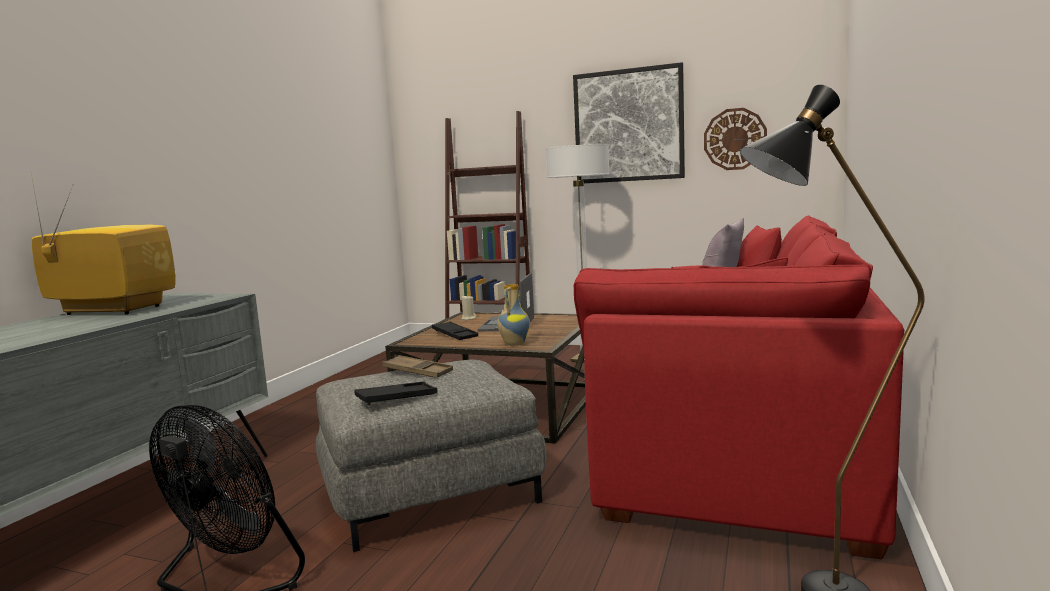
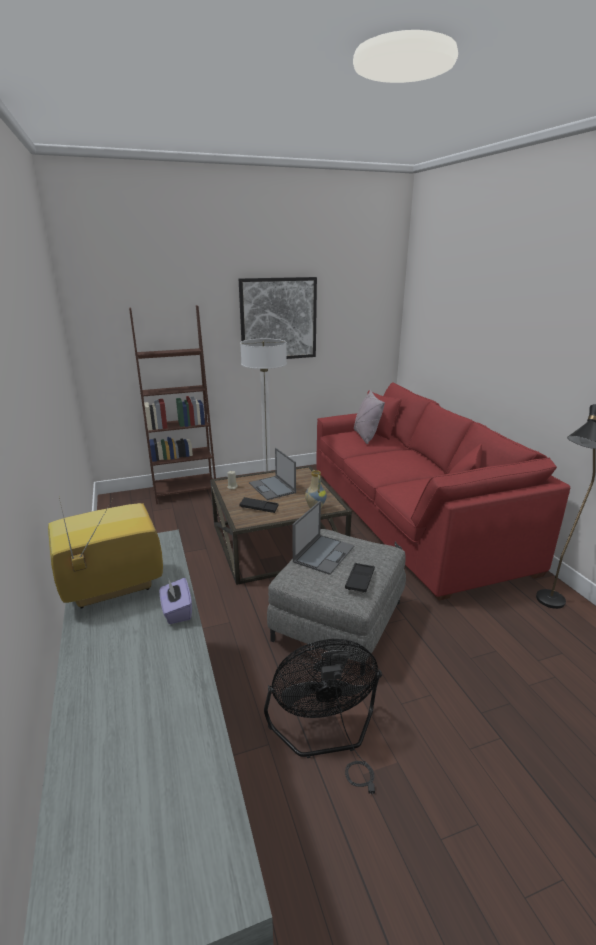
camera: 40 degrees left, 15 degrees up
(97, 325) = (177, 611): none -> purple tissue box
(418, 372) = (324, 553): brown tray -> laptop
(735, 139) = (344, 331): wall clock -> none

